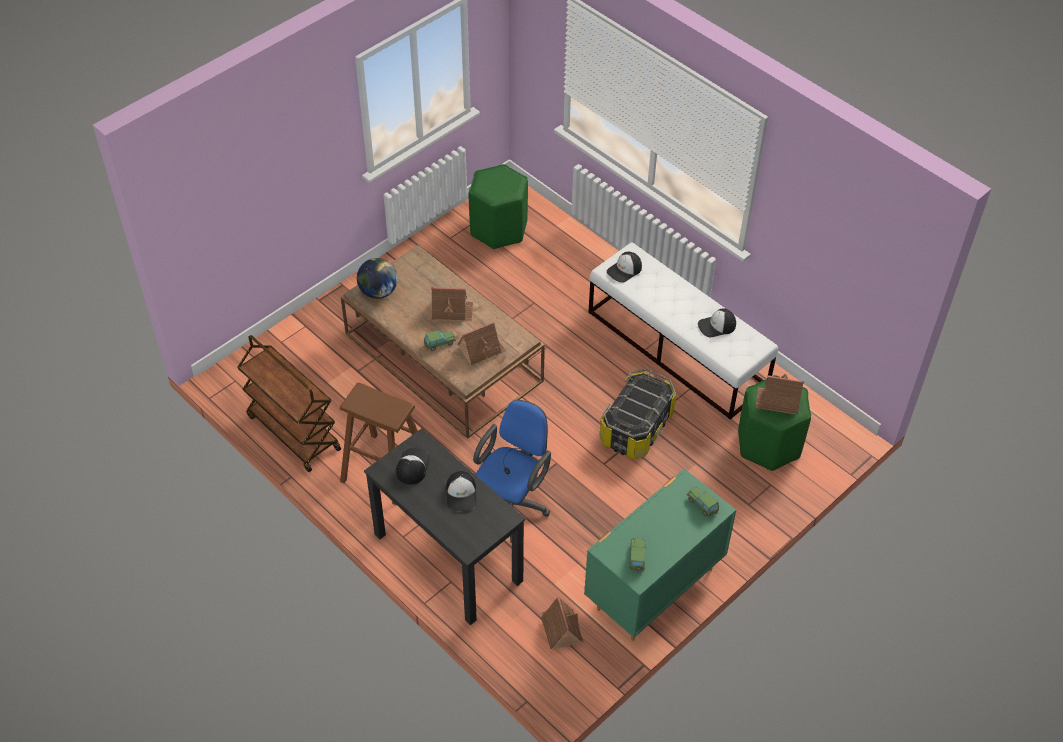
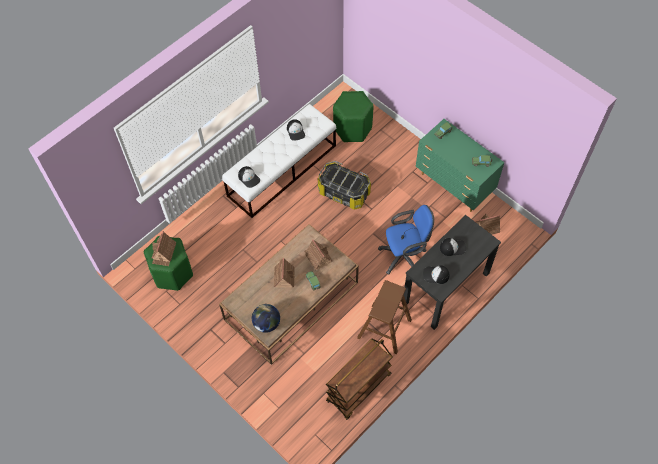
camera: 90 degrees left, 10 degrees up
(512, 504) = (405, 255): blue office chair -> blue office chair turned 135 degrees clockwise
(778, 401) = (353, 104): toy house -> toy house (164, 253)

